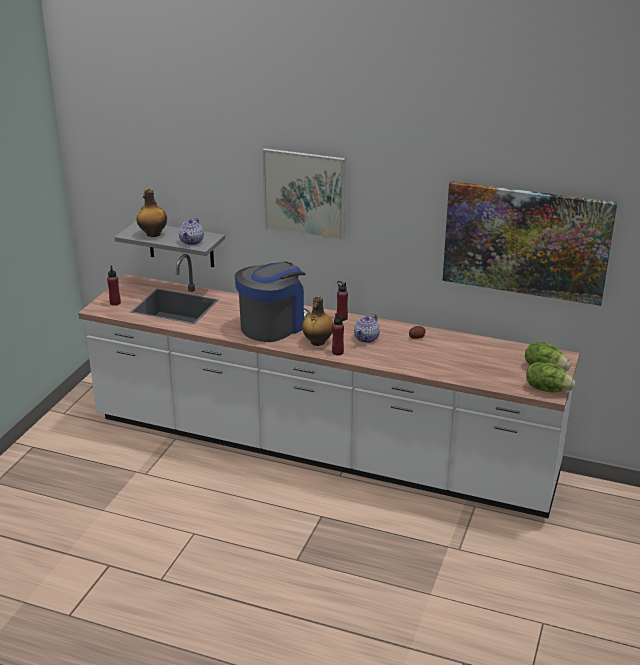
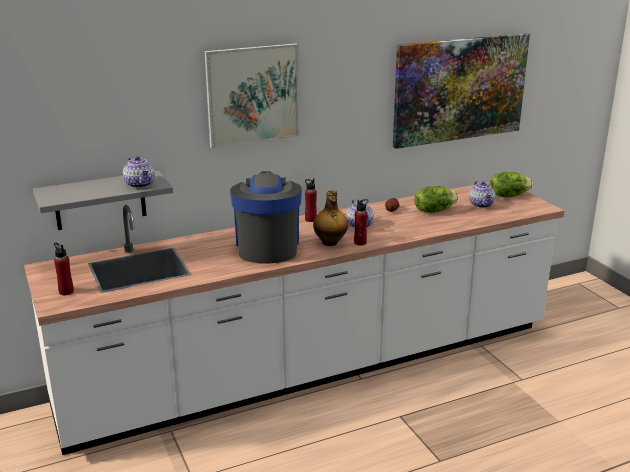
camera: 45 degrees left, 5 degrees down
(153, 234) = (82, 192): bottle -> none
(501, 366) = (481, 204): none -> teapot
(547, 389) = (536, 206): lettuce -> lettuce (434, 211)

